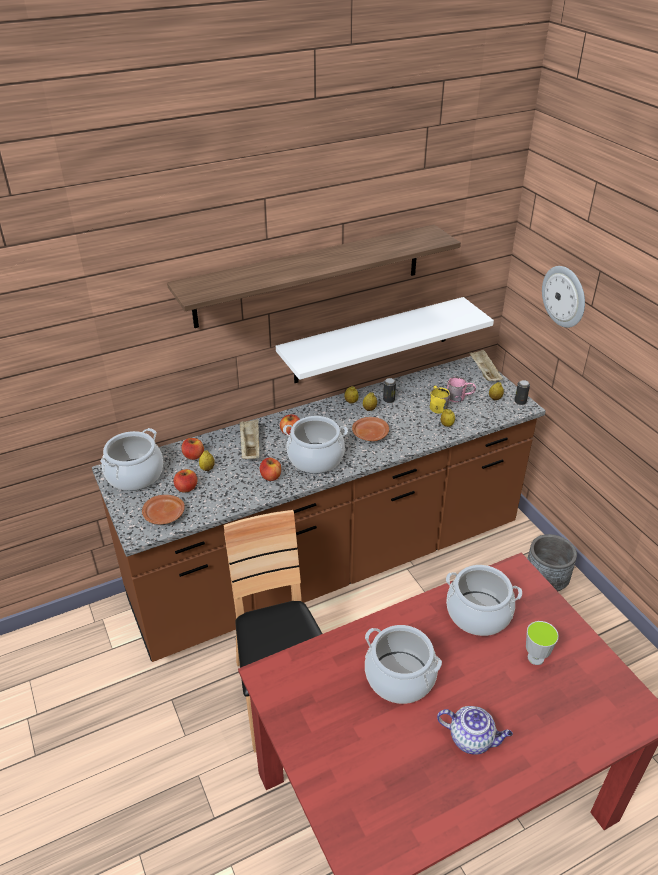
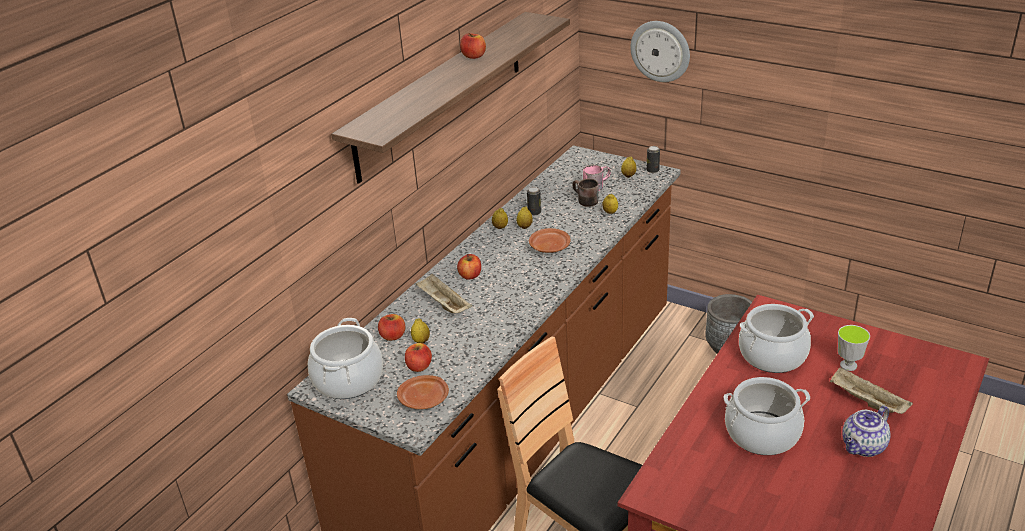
camera: 30 degrees left, 5 degrees down
(271, 476) = (494, 320): apple -> apple (473, 56)
(315, 458) = (520, 287): cooking pot -> none
(373, 340) = (495, 155): white shelf -> none
(435, 406) = (583, 201): yellow mug -> brown mug
(472, 739) = (863, 447): teapot -> teapot turned 150 degrees clockwise
(484, 373) = (596, 159): beige tray -> beige tray (866, 402)

